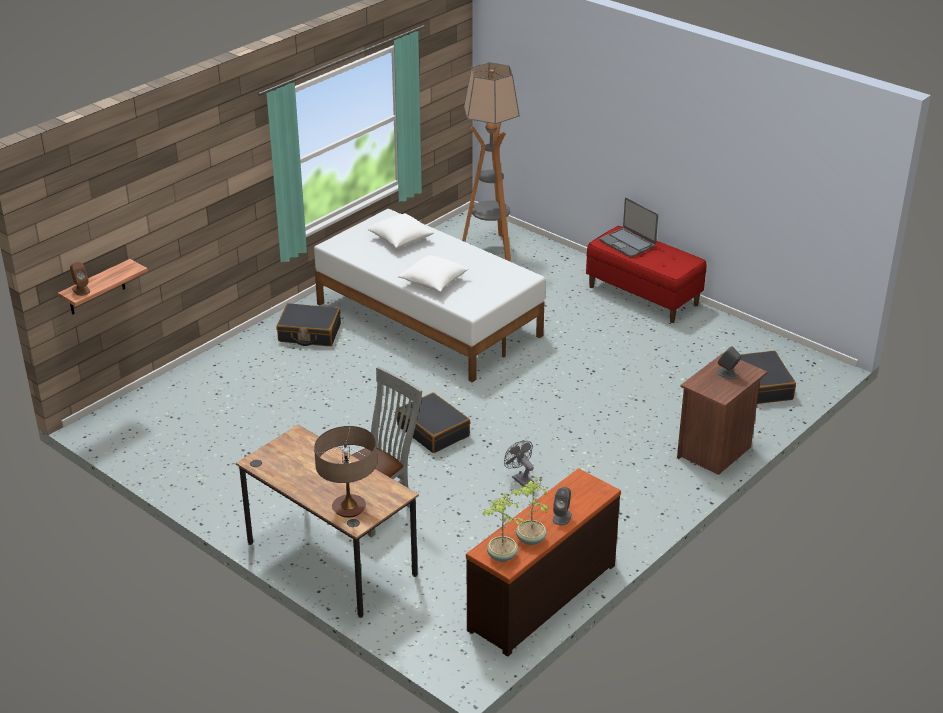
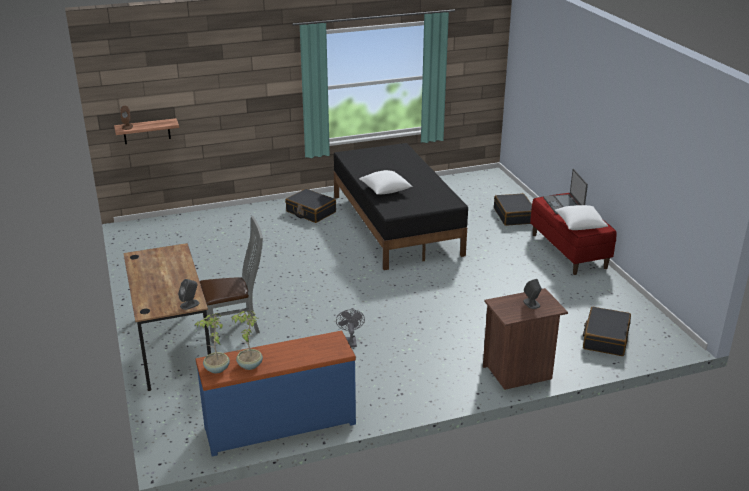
camera: 30 degrees right, 5 degrees down
(349, 508) = (153, 301): table lamp -> none
(400, 240) = (392, 161): white pillow -> white pillow (579, 225)
(428, 319) = (396, 224): white bed -> black bed
(433, 431) = (325, 292): black suitcase -> black suitcase (514, 216)
(490, 249) = (484, 194): floor lamp -> none
(540, 596) = (279, 424): brown dresser -> blue dresser
(562, 517) = (290, 358): grey speaker -> grey speaker (190, 304)

